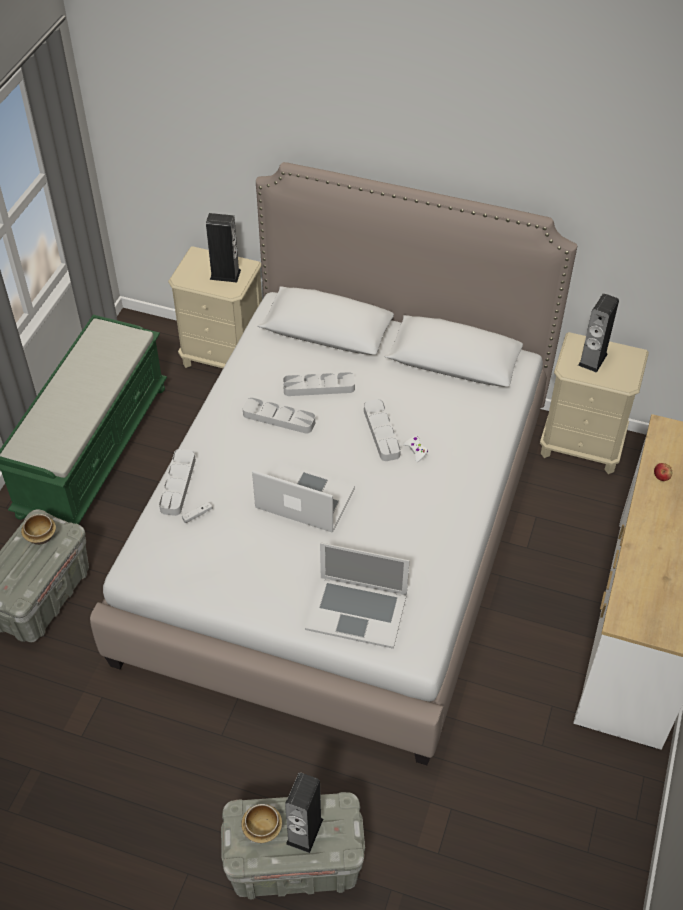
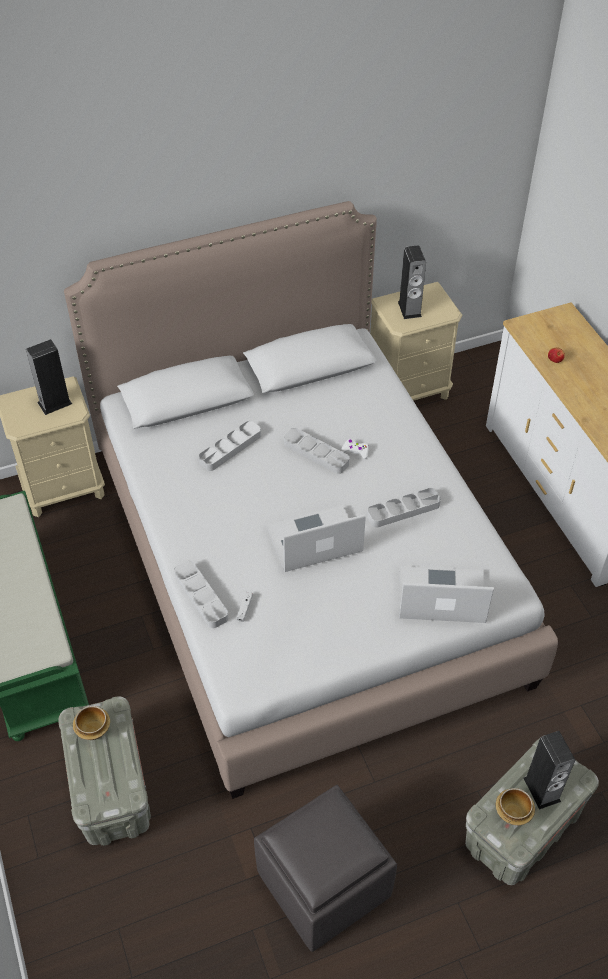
camera: 40 degrees left, 0 degrees up
(107, 779) = (323, 885): none -> grey ottoman
(279, 418) = (225, 492): grey tray -> grey tray (403, 510)
(356, 611) = (441, 596): laptop -> laptop turned 150 degrees counterclockwise

